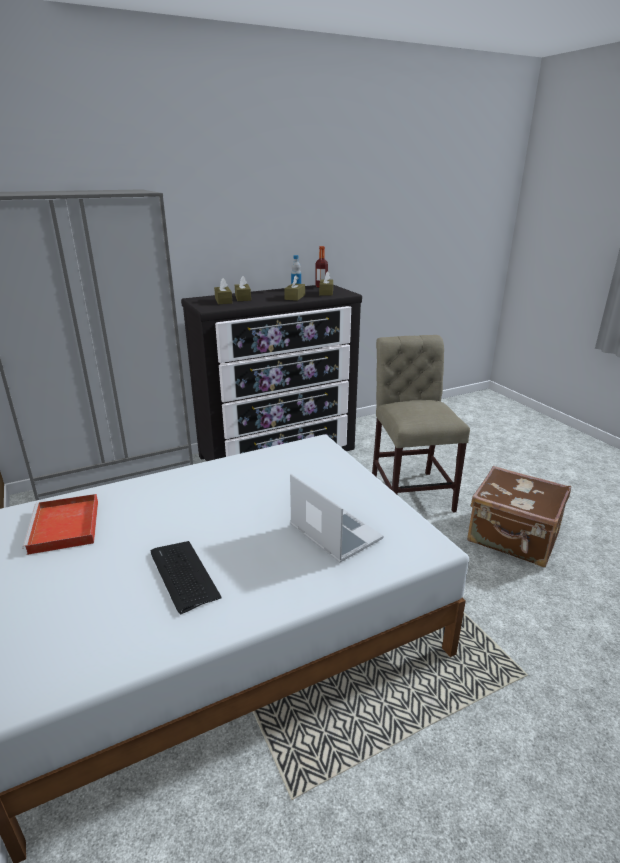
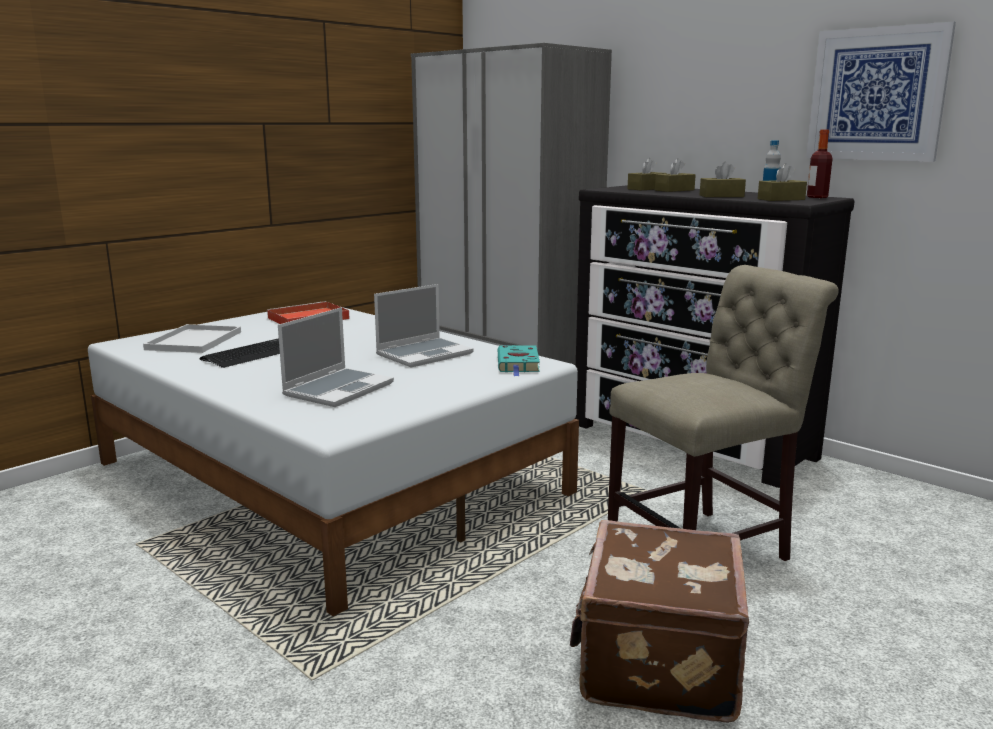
camera: 70 degrees right, 10 degrees down
(79, 620) = (194, 341): none -> white tray
(260, 481) = (424, 354): none -> laptop
(314, 451) = (518, 364): none -> turquoise book
(331, 222) = (877, 94): none -> picture

